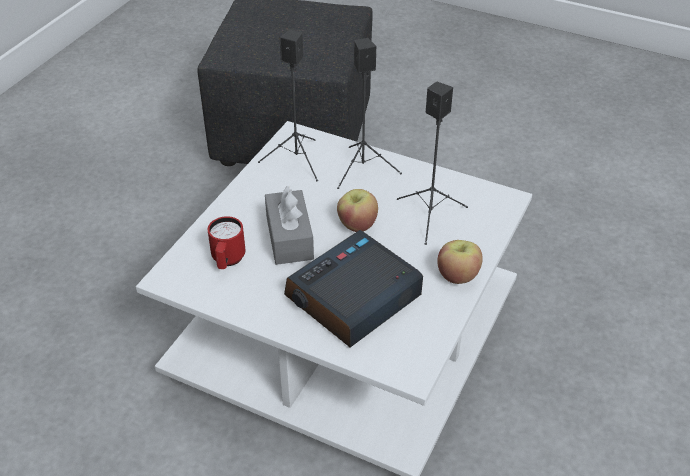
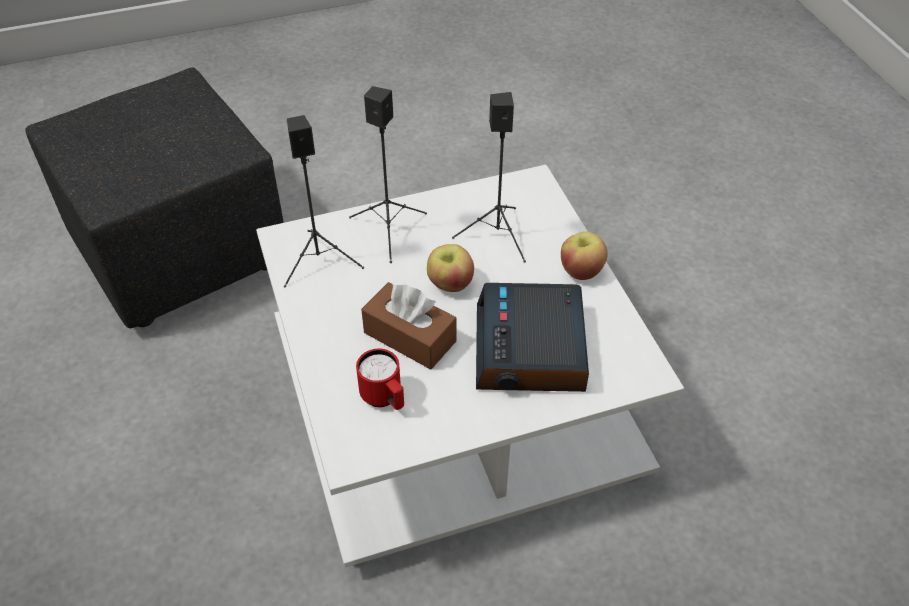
camera: 45 degrees left, 5 degrees up
(289, 238) = (410, 337): grey tissue box -> brown tissue box

